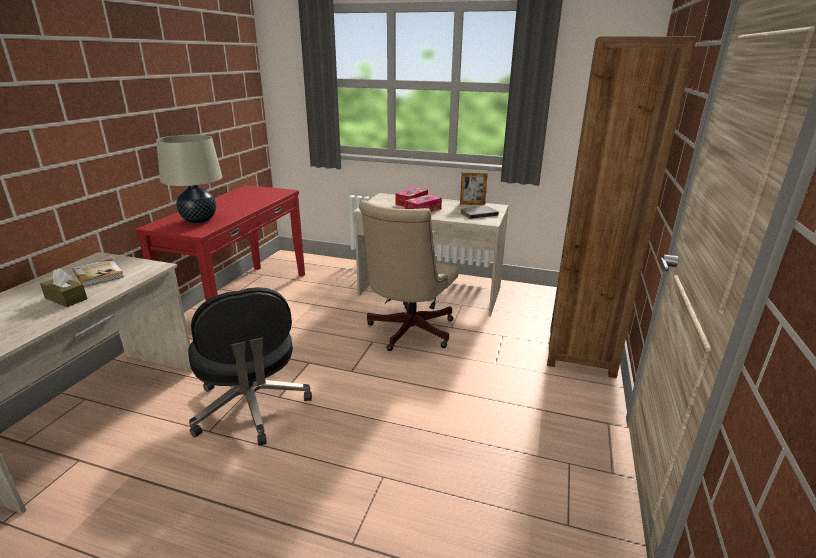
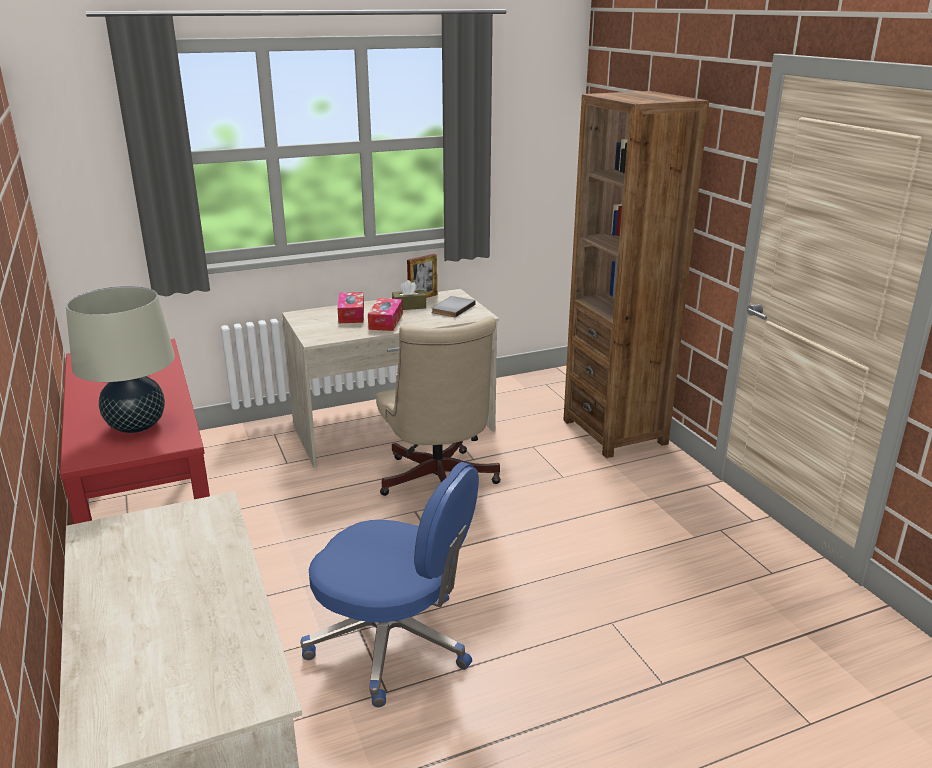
camera: 40 degrees left, 0 degrees up
(66, 298) = (195, 590): brown tissue box -> brown tissue box (409, 306)
(99, 274) = (158, 547): book -> none
(251, 407) = (394, 643): black office chair -> blue office chair

